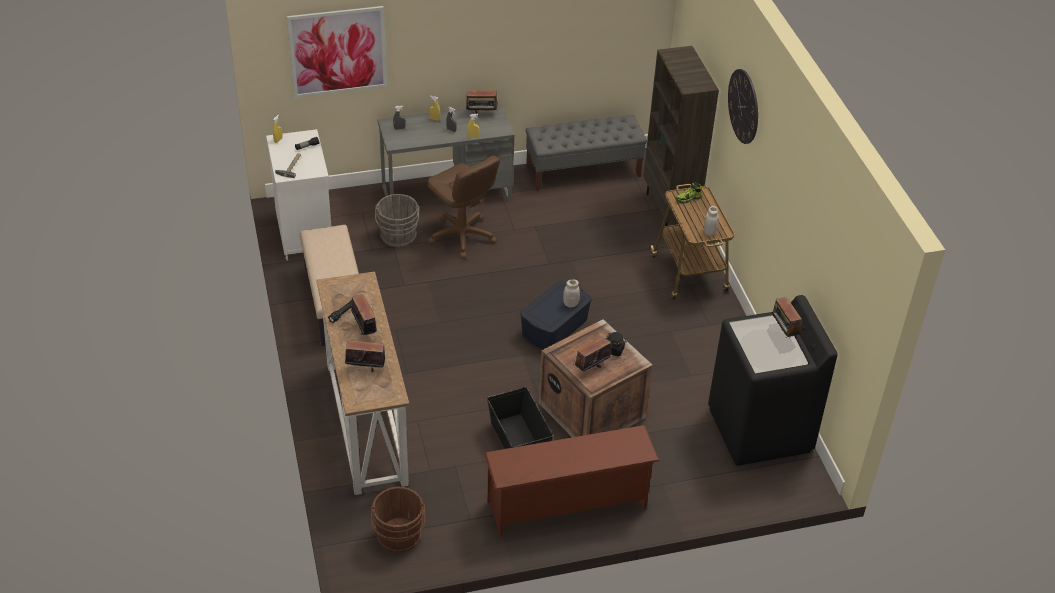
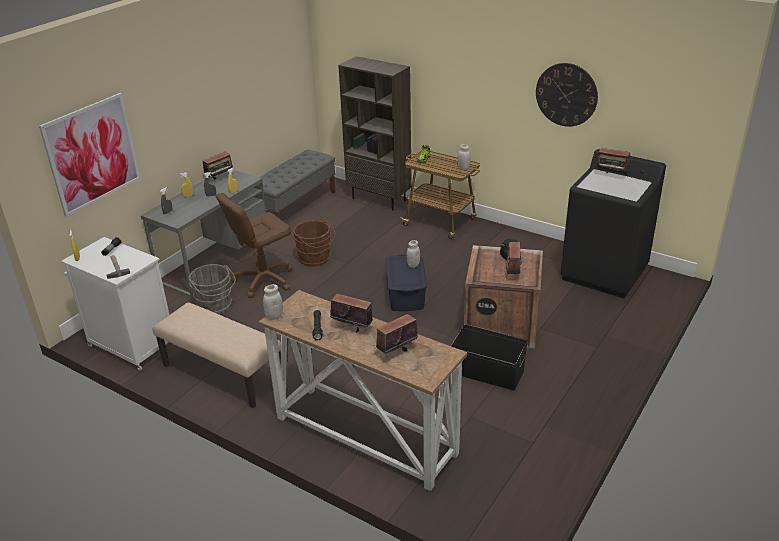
camera: 40 degrees left, 10 degrees down
(330, 282) = (274, 316): none -> white jar
(399, 538) = (507, 495): brown bucket -> brown bucket (315, 259)
(462, 236) = (263, 280): brown office chair -> brown office chair turned 135 degrees clockwise
(567, 506) = (576, 387): brown shoe rack -> none
(743, 106) = (448, 59): wall clock -> wall clock (566, 95)

